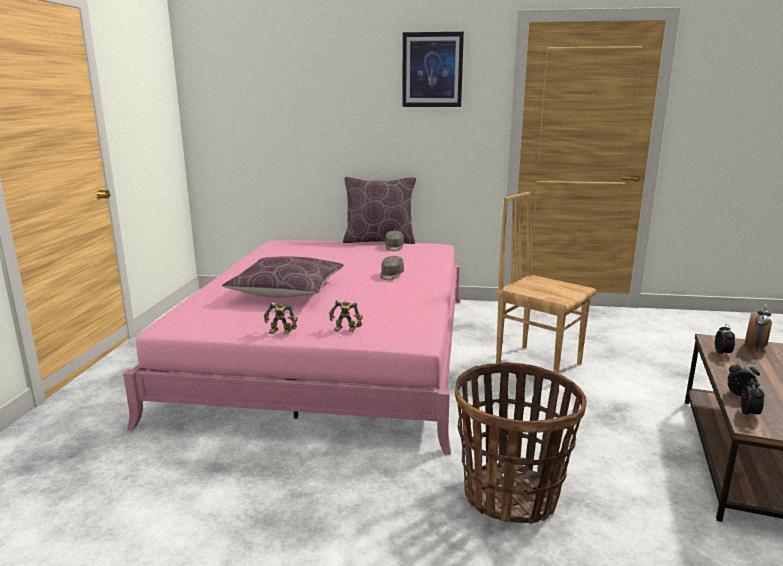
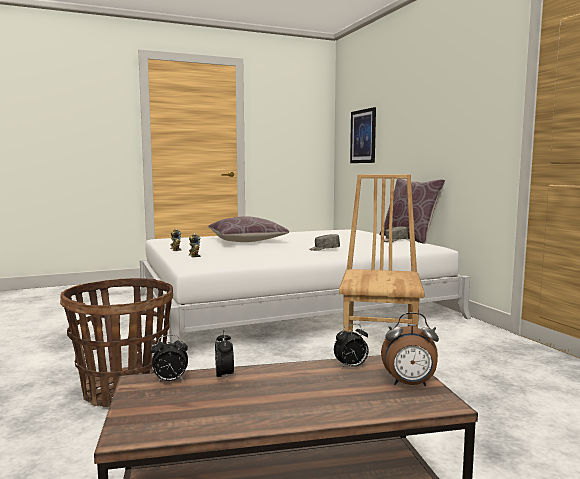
camera: 60 degrees right, 10 degrees down
(332, 350) = (290, 305): pink bed -> white bed
(432, 70) = (461, 71): picture -> picture (363, 136)

